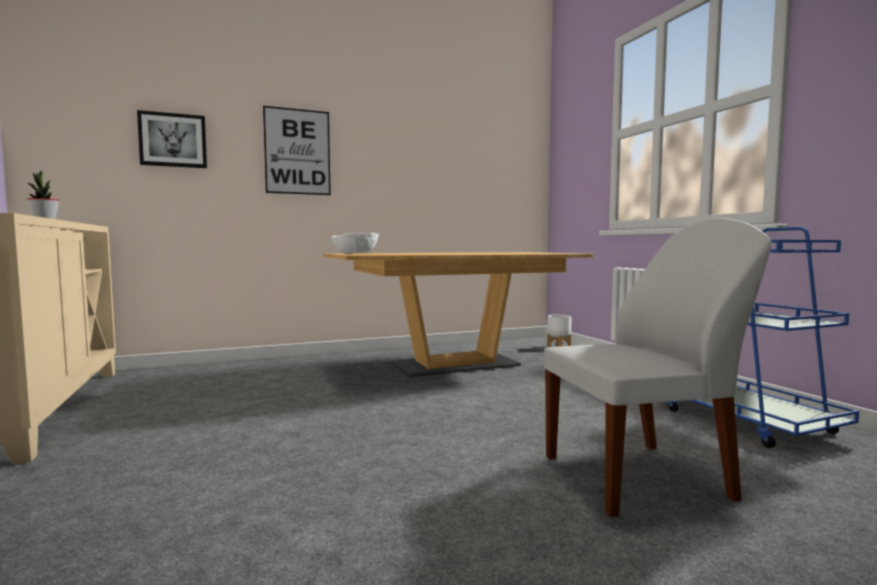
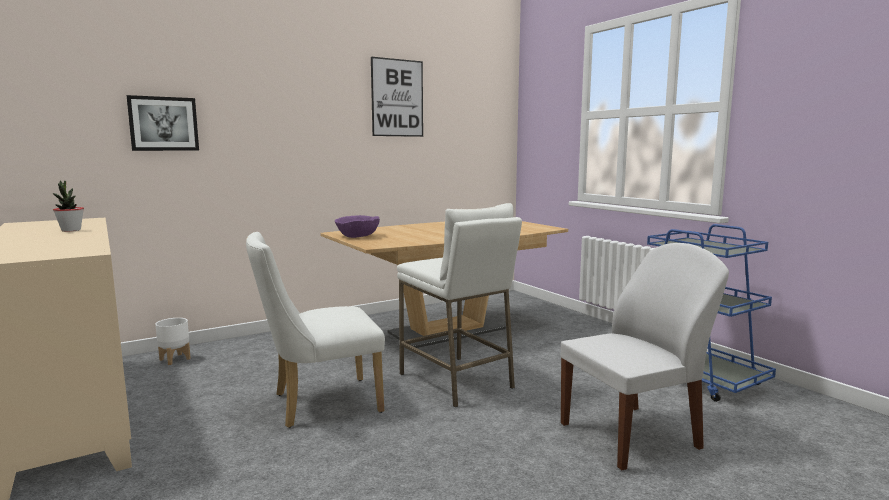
camera: 10 degrees left, 5 degrees up
(273, 418) = (318, 404): none -> white chair
(297, 152) = (286, 129): picture -> picture (397, 98)
(354, 253) = (357, 236): white bowl -> purple bowl
(440, 407) = (456, 381): none -> white stool
(559, 347) = (530, 304): white planter -> white planter (175, 359)

